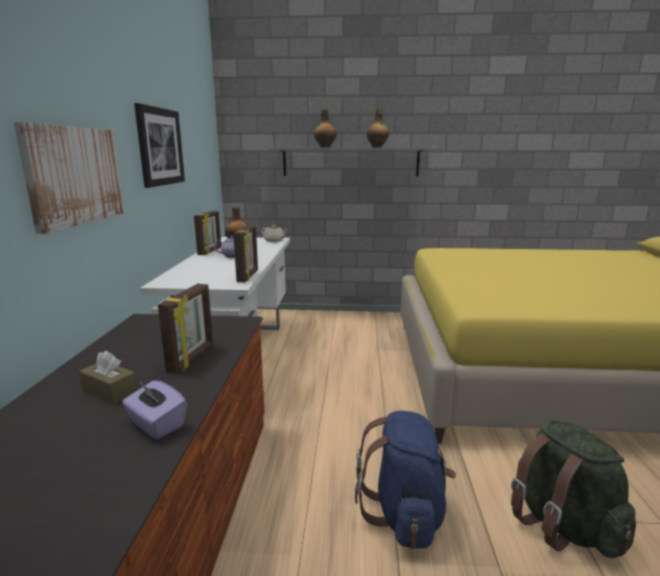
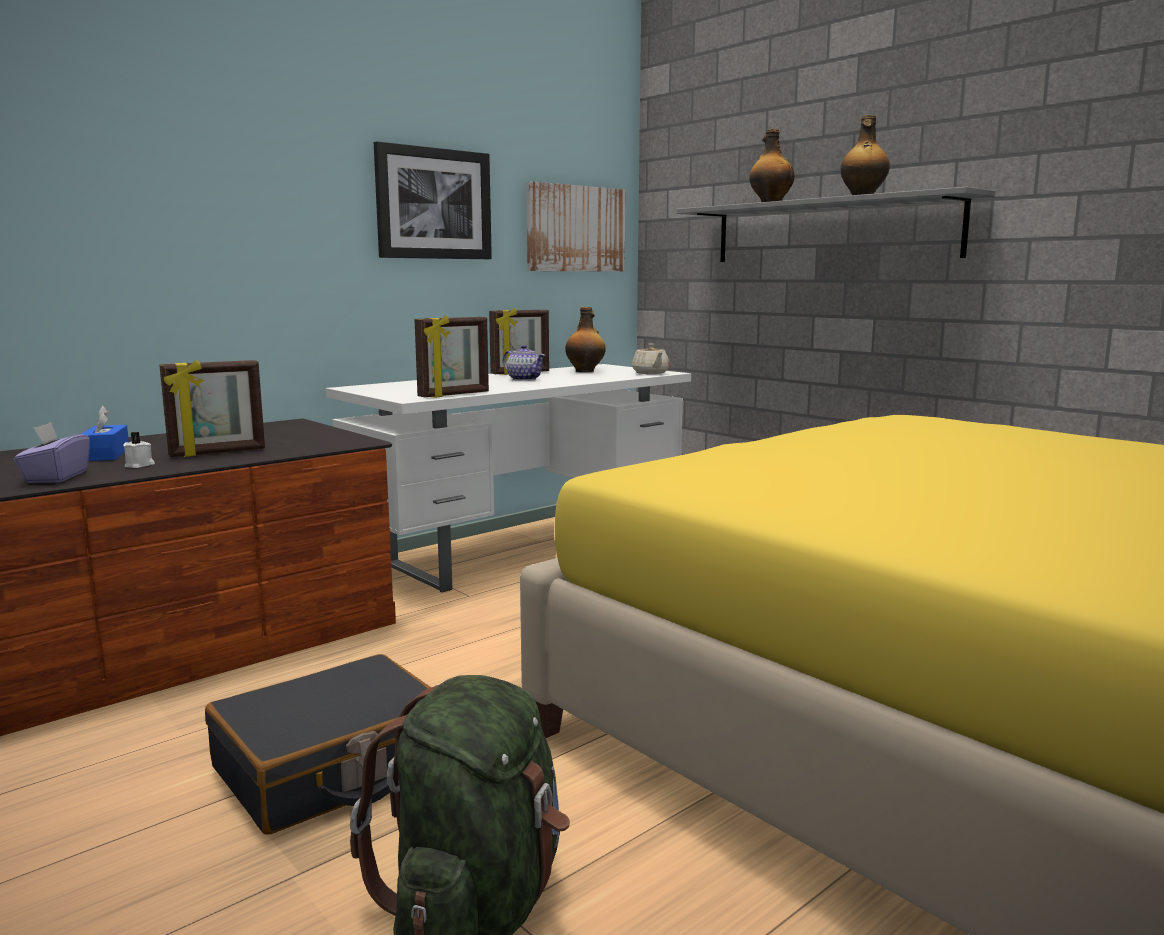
camera: 45 degrees right, 5 degrees down
(75, 175) = (225, 227): picture -> picture (575, 229)
(110, 391) = (106, 455): brown tissue box -> blue tissue box
(178, 388) = (140, 465): none -> white candle
(405, 513) = (334, 768): blue backpack -> black suitcase

